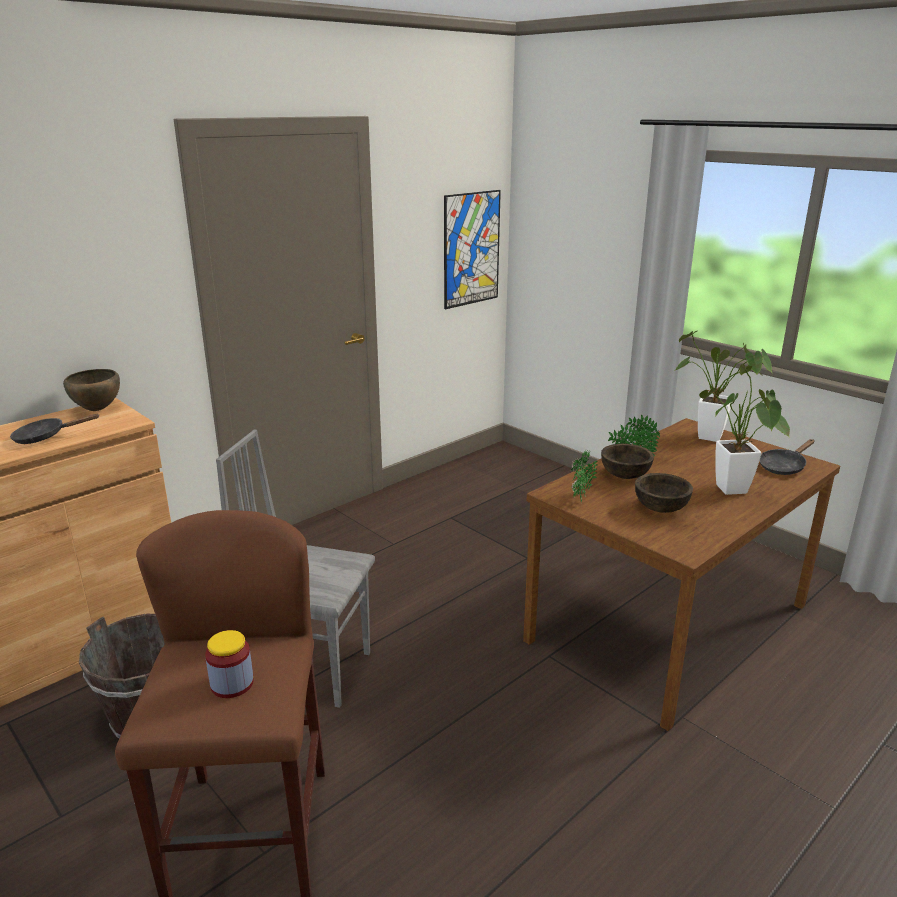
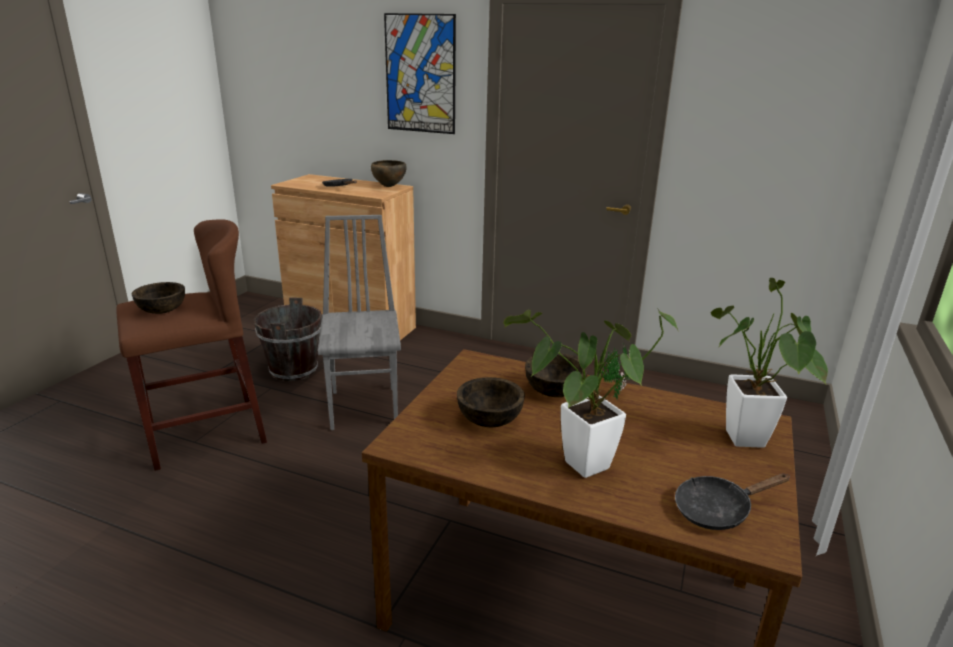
camera: 65 degrees right, 0 degrees up
(232, 684) = (162, 310): jar -> brown bowl
(471, 249) = (816, 155): picture -> picture (420, 74)
(579, 498) = (474, 373): potted plant -> none
(784, 466) = (717, 510): black frying pan -> black frying pan turned 45 degrees counterclockwise

